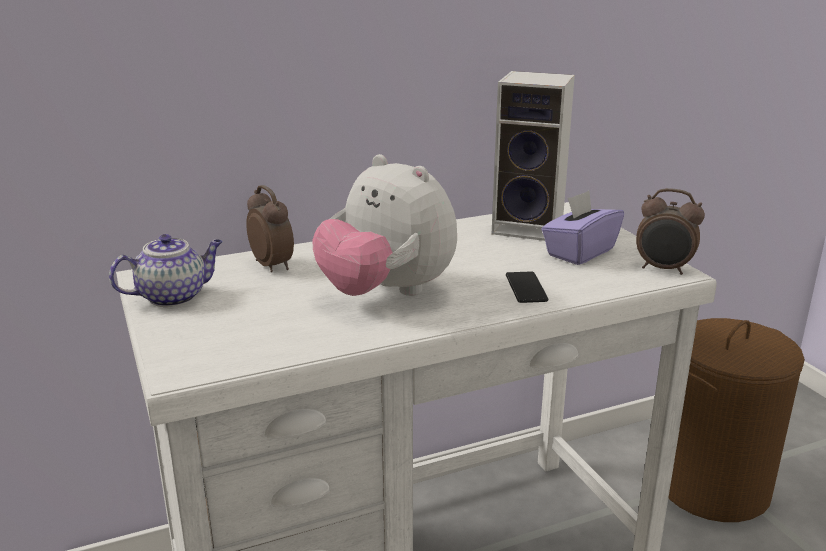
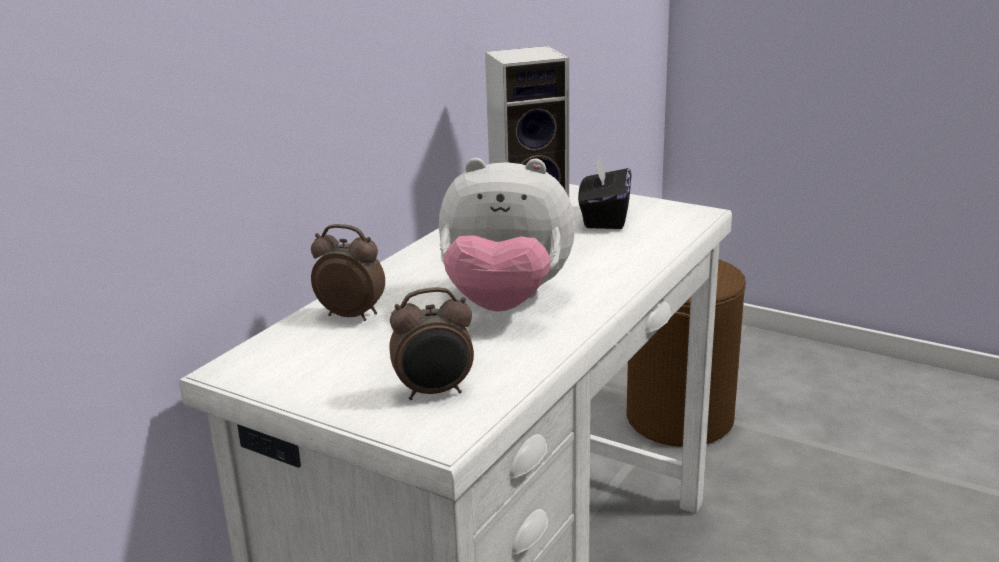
camera: 35 degrees left, 0 degrees up
(174, 296) = (302, 377): teapot -> none
(526, 288) = (612, 260): phone -> none
(579, 252) = (604, 218): purple tissue box -> black tissue box
(663, 269) = (686, 213): alarm clock -> alarm clock (435, 392)

